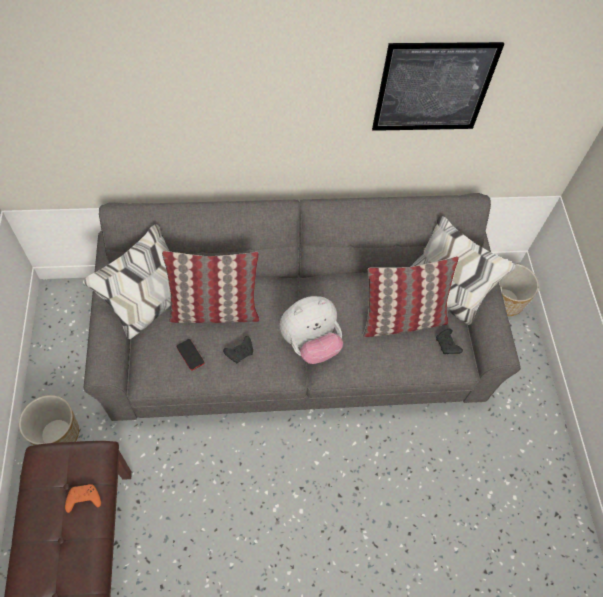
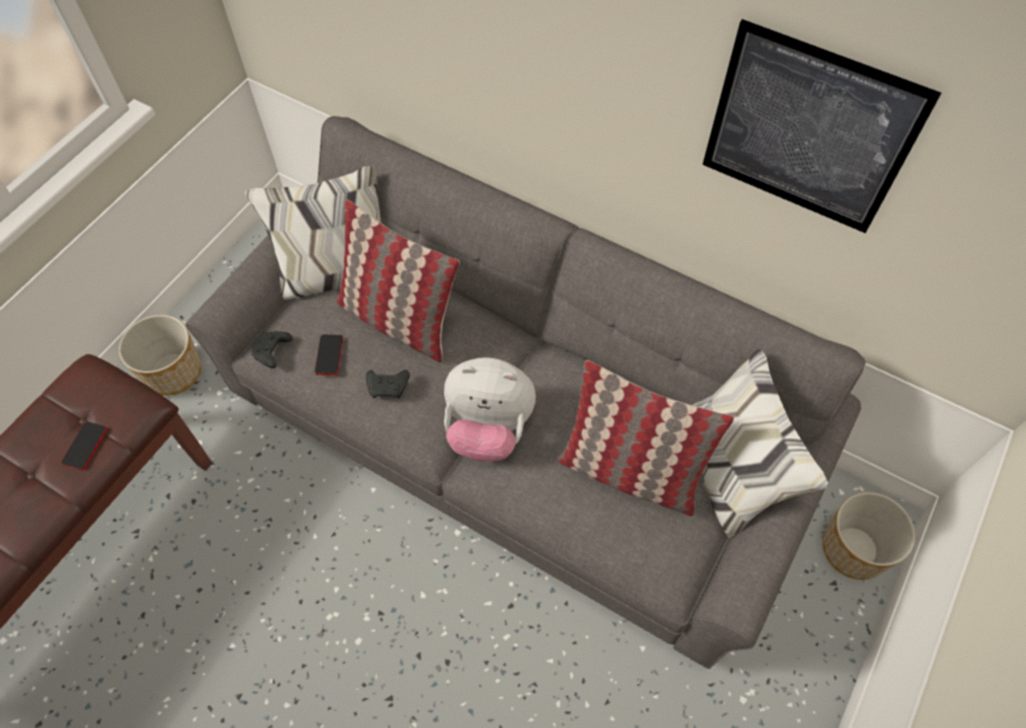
camera: 40 degrees right, 0 degrees up
(83, 500) = (85, 446): orange game controller -> phone
(447, 345) = (669, 545): black game controller -> black game controller (272, 352)

